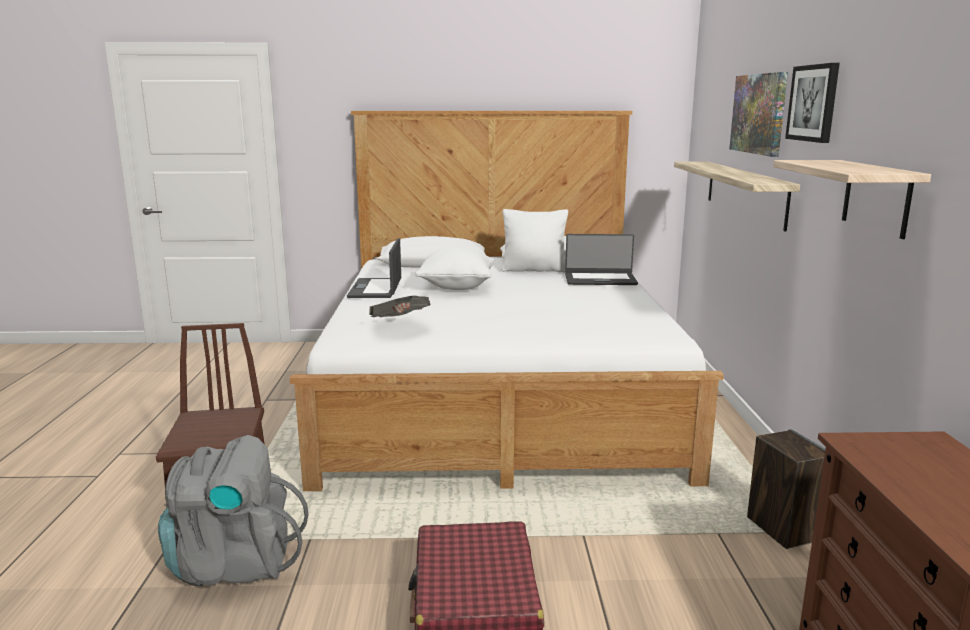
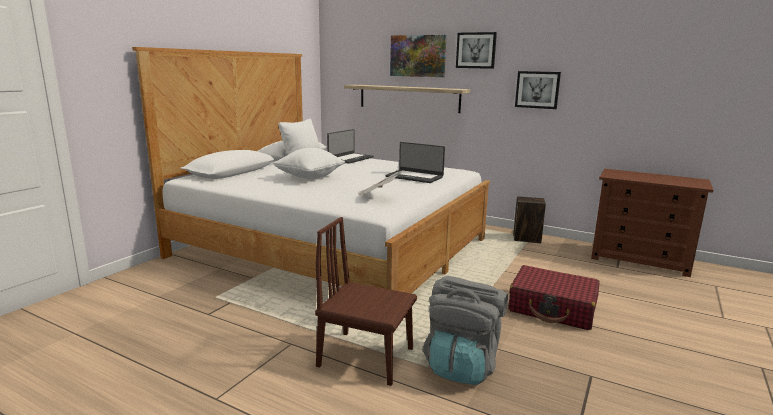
camera: 60 degrees left, 0 degrees up
(376, 289) = (273, 190): laptop -> laptop (414, 177)
(876, 197) = (537, 89): shelf -> picture

